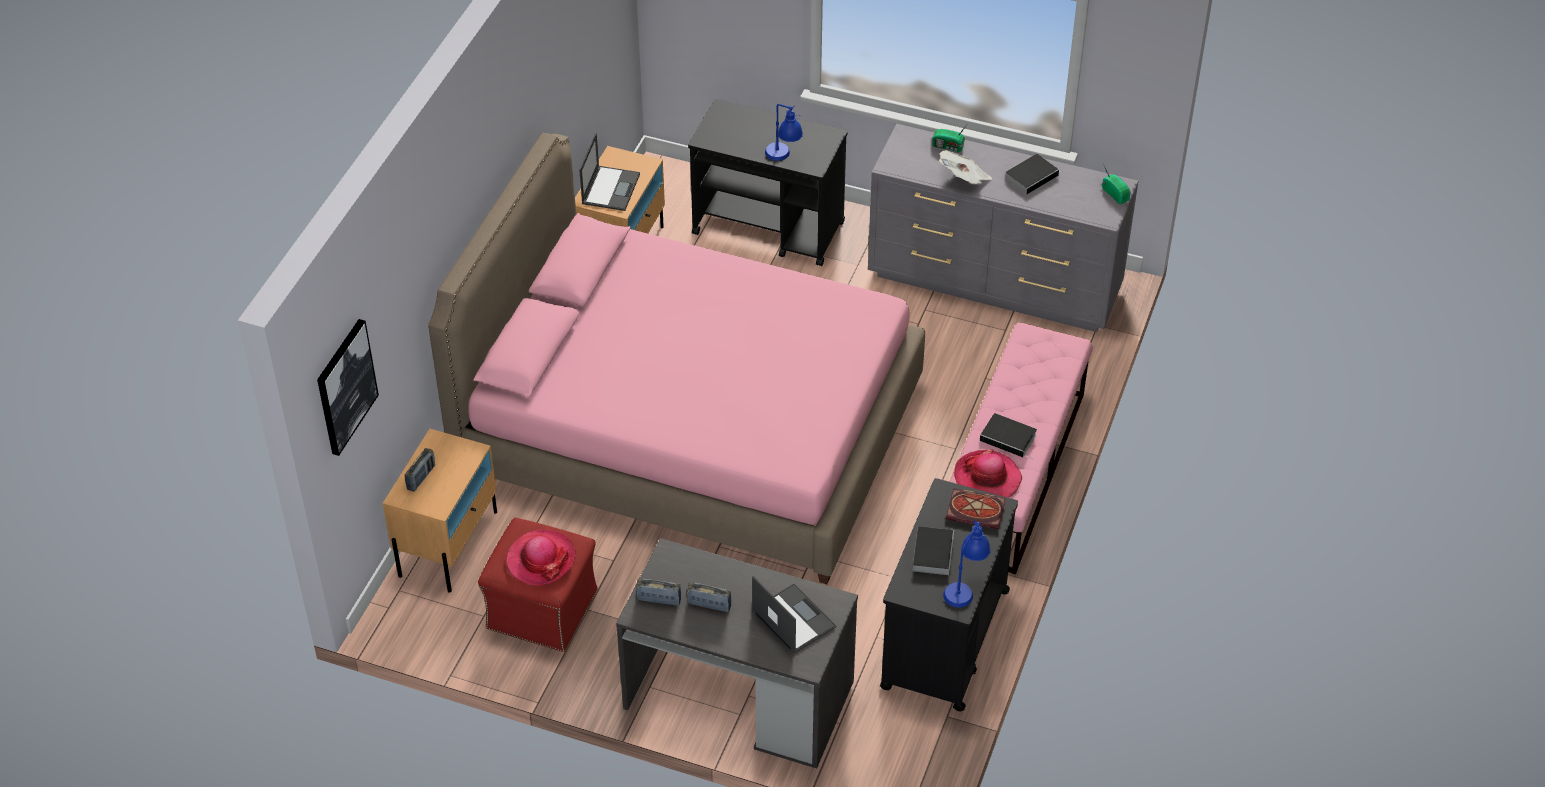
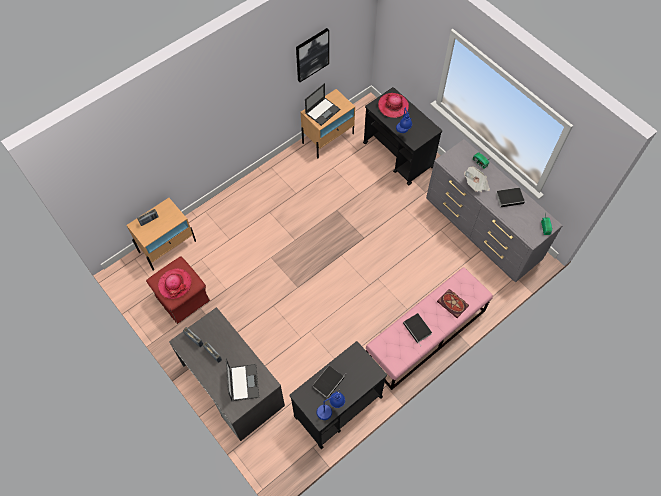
camera: 30 degrees right, 15 degrees up
(345, 386) = (92, 178): picture -> picture (312, 54)
(690, 431) = (298, 241): pink bed -> none
(977, 510) = (364, 369): book -> book (453, 304)
(987, 478) = (393, 345): hat -> hat (393, 106)

